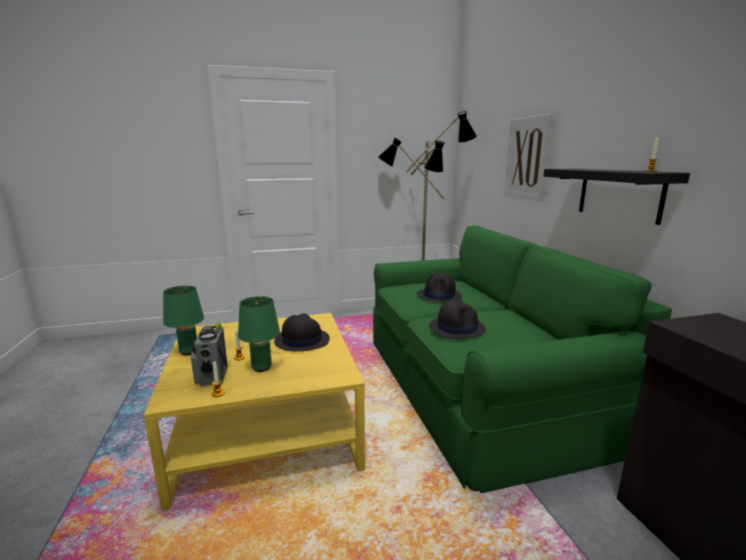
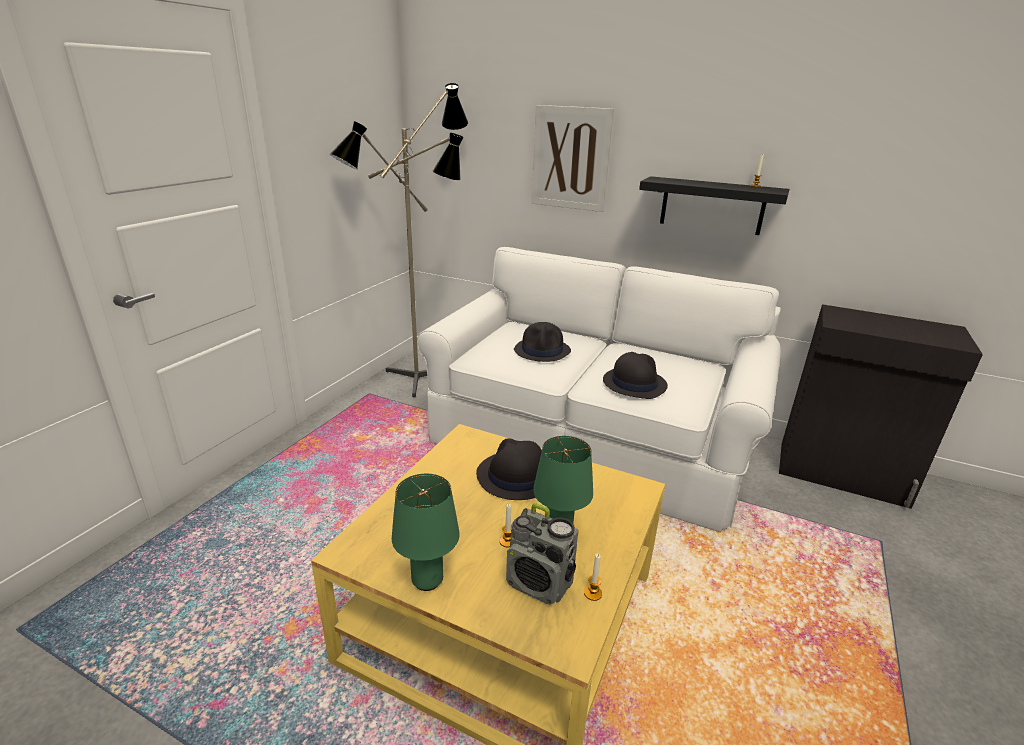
camera: 50 degrees left, 10 degrees up
(475, 387) = (592, 438): green sofa -> white sofa

